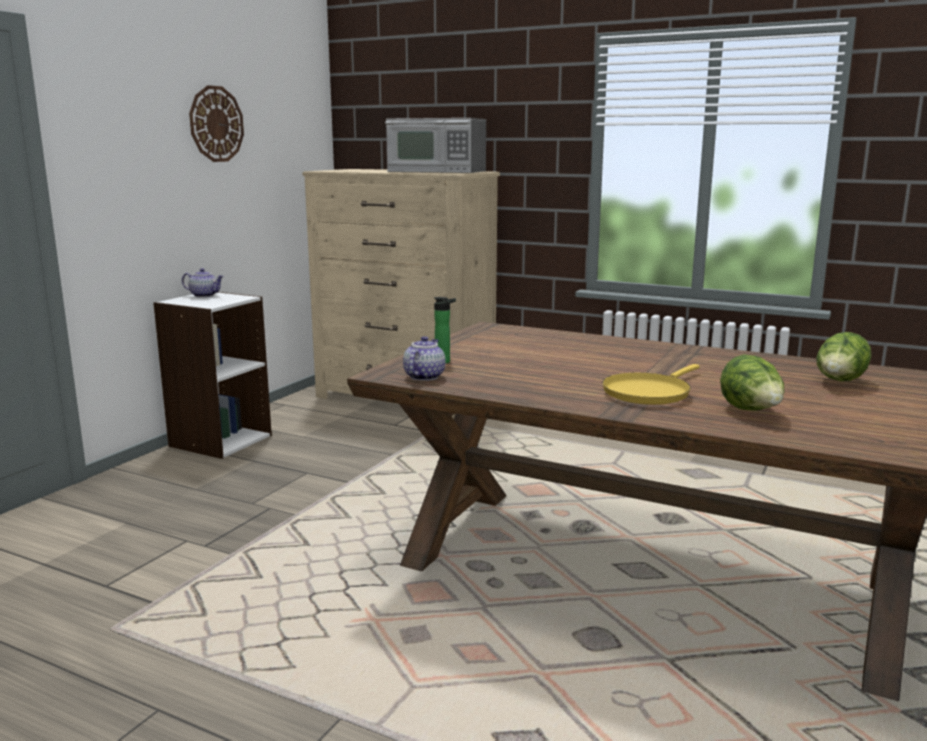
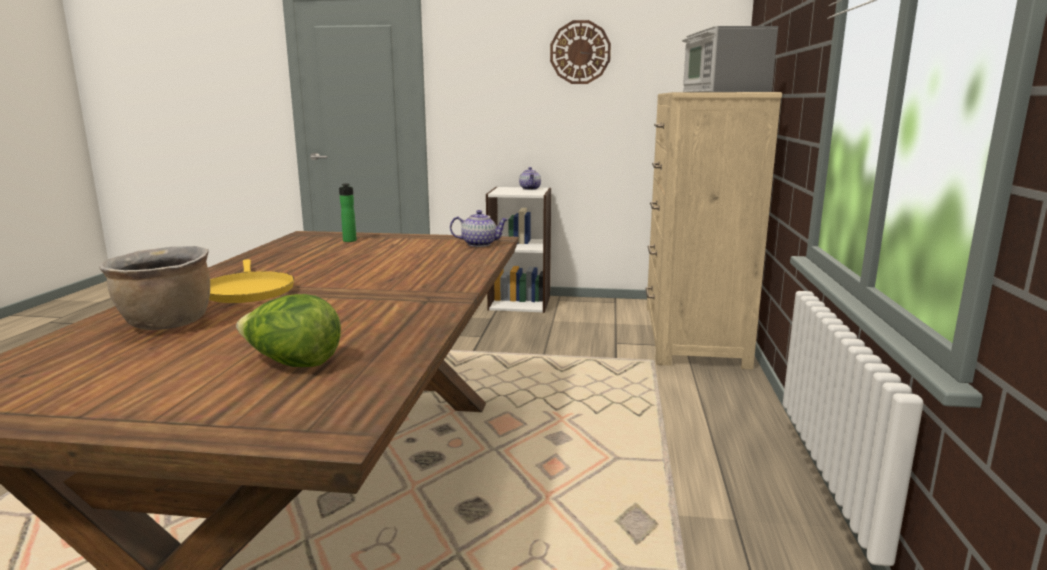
camera: 70 degrees right, 0 degrees up
(423, 377) = (300, 241): teapot -> teapot (479, 244)
(648, 392) = (247, 291): yellow frying pan -> yellow frying pan turned 135 degrees counterclockwise
(751, 411) = (167, 324): lettuce -> brown cooking pot

